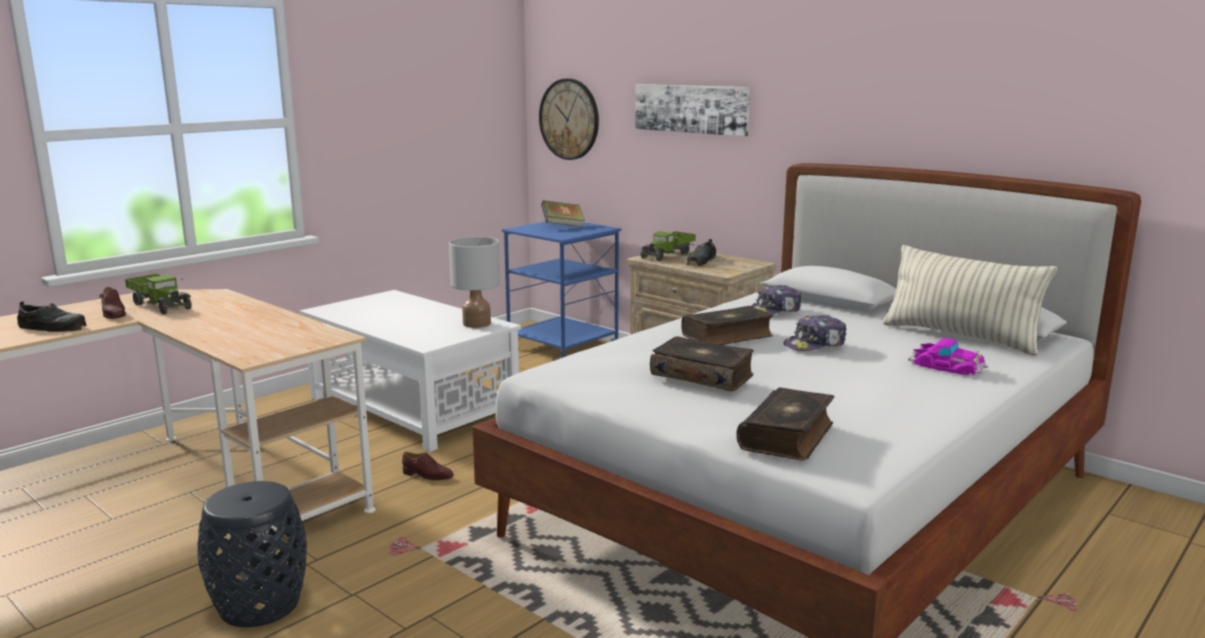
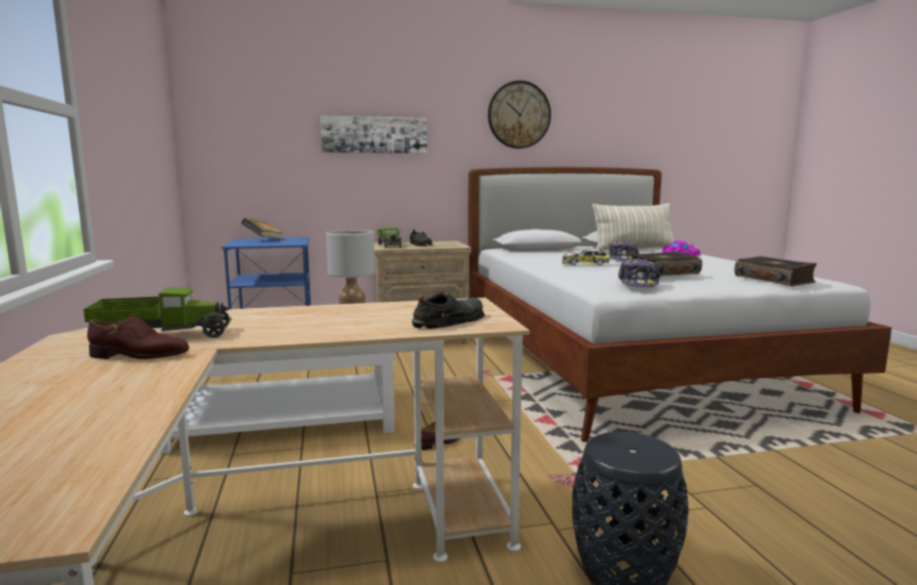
camera: 55 degrees left, 5 degrees down
(53, 327) = (117, 386): black shoe -> black shoe (450, 320)
(569, 119) = (238, 147): wall clock -> wall clock (519, 115)
(728, 336) = (585, 263): book -> toy car
(774, 311) = (543, 255): cap -> cap (638, 283)

